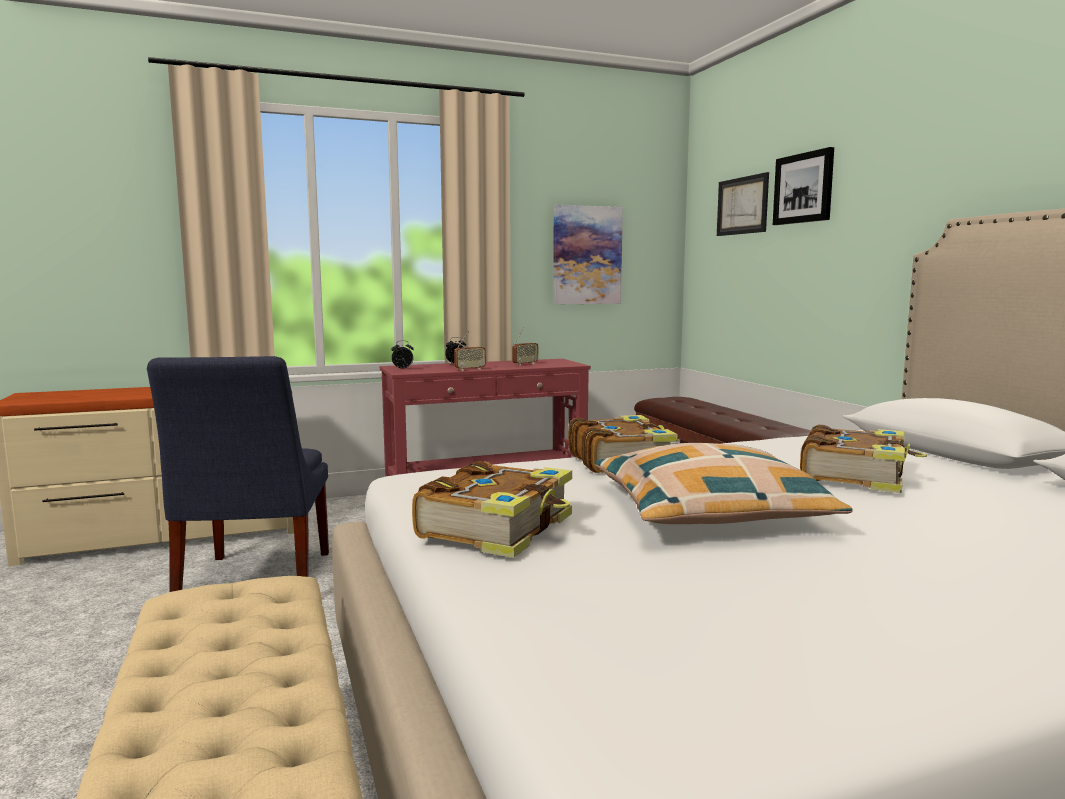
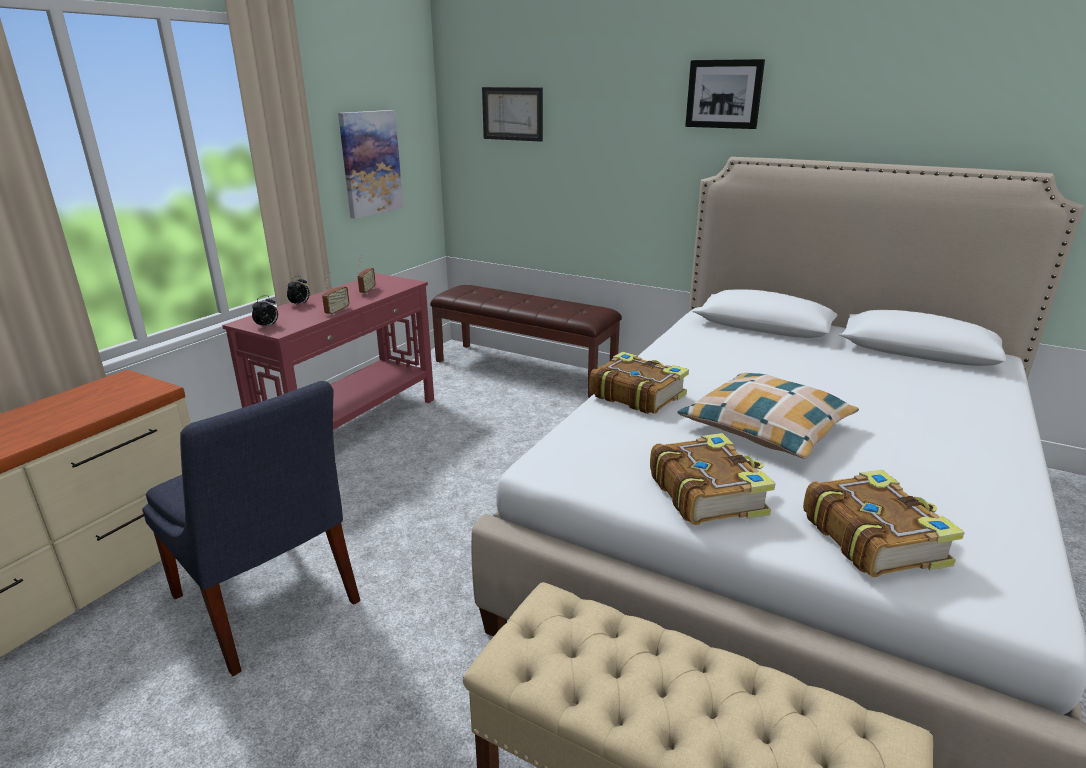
camera: 40 degrees left, 15 degrees up
(804, 188) = (583, 108): picture -> picture (724, 94)
(855, 475) = (767, 366): book -> book (873, 537)

